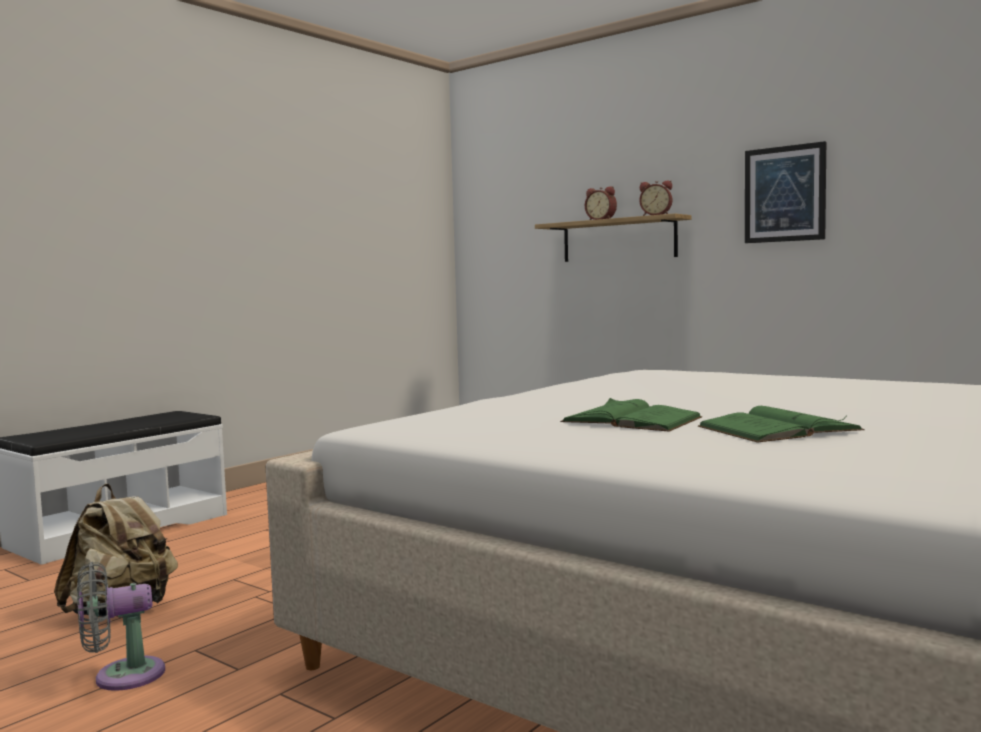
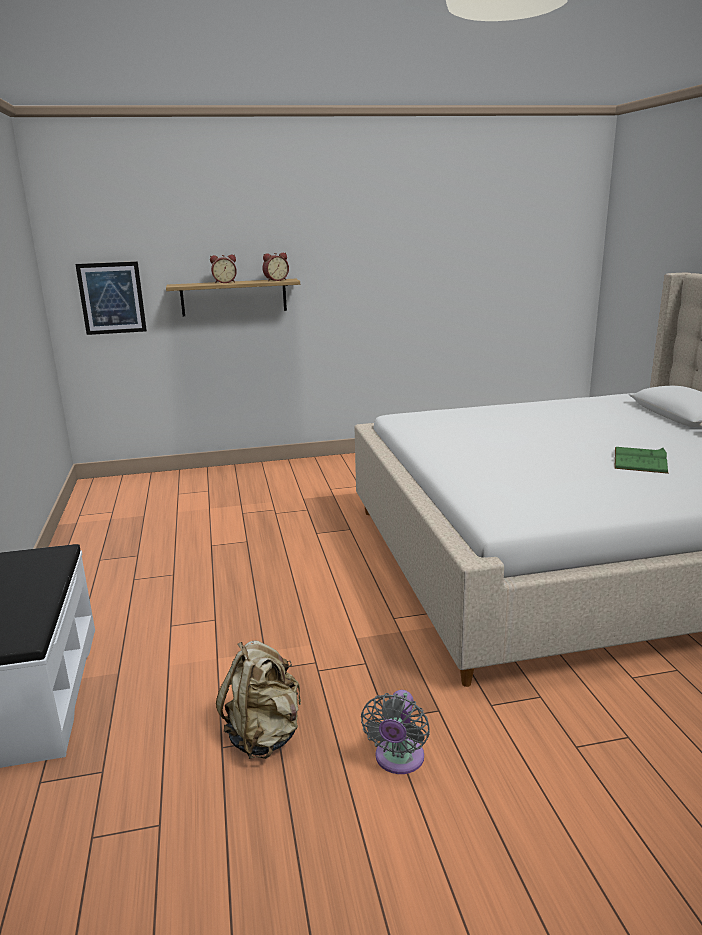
camera: 50 degrees left, 15 degrees up
(631, 420) = (576, 472): green book -> none
(785, 194) = (364, 265): picture -> picture (112, 298)

